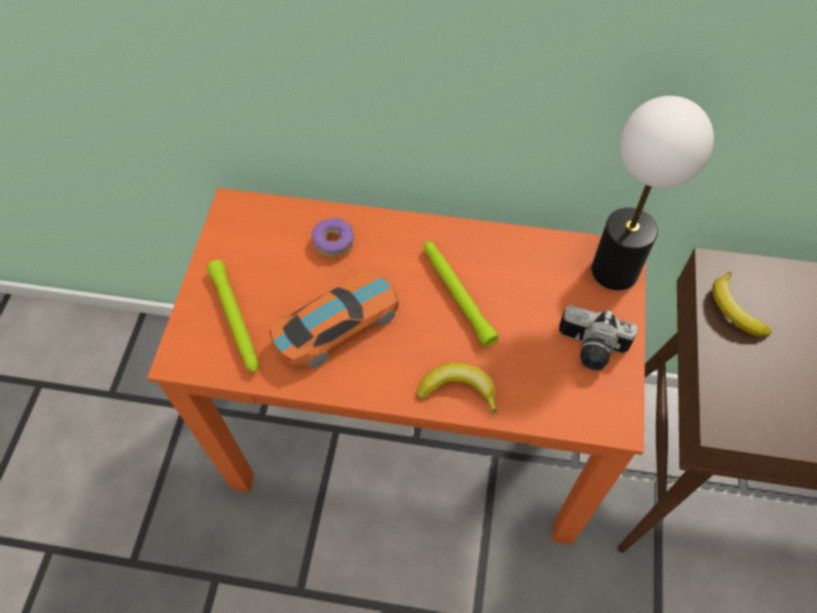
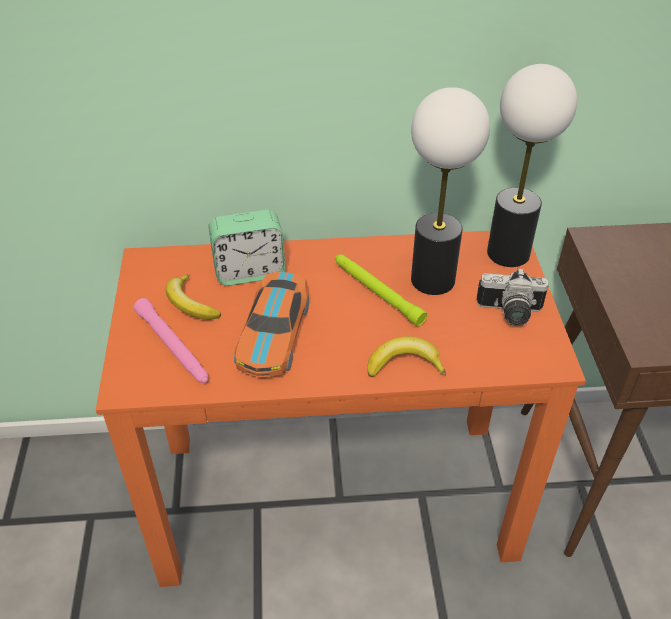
camera: 15 degrees left, 15 degrees down
(235, 320) = (173, 347): green flashlight -> pink flashlight
(334, 242) = (249, 272): donut -> alarm clock
(337, 325) = (274, 334): toy car -> toy car turned 150 degrees clockwise
(520, 289) = (432, 280): none -> table lamp
(734, 310) = (618, 265): banana -> banana (190, 304)

